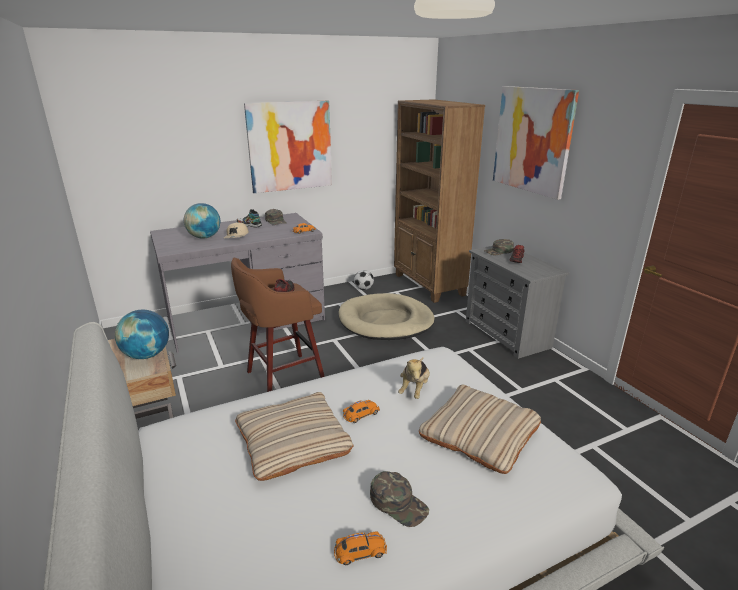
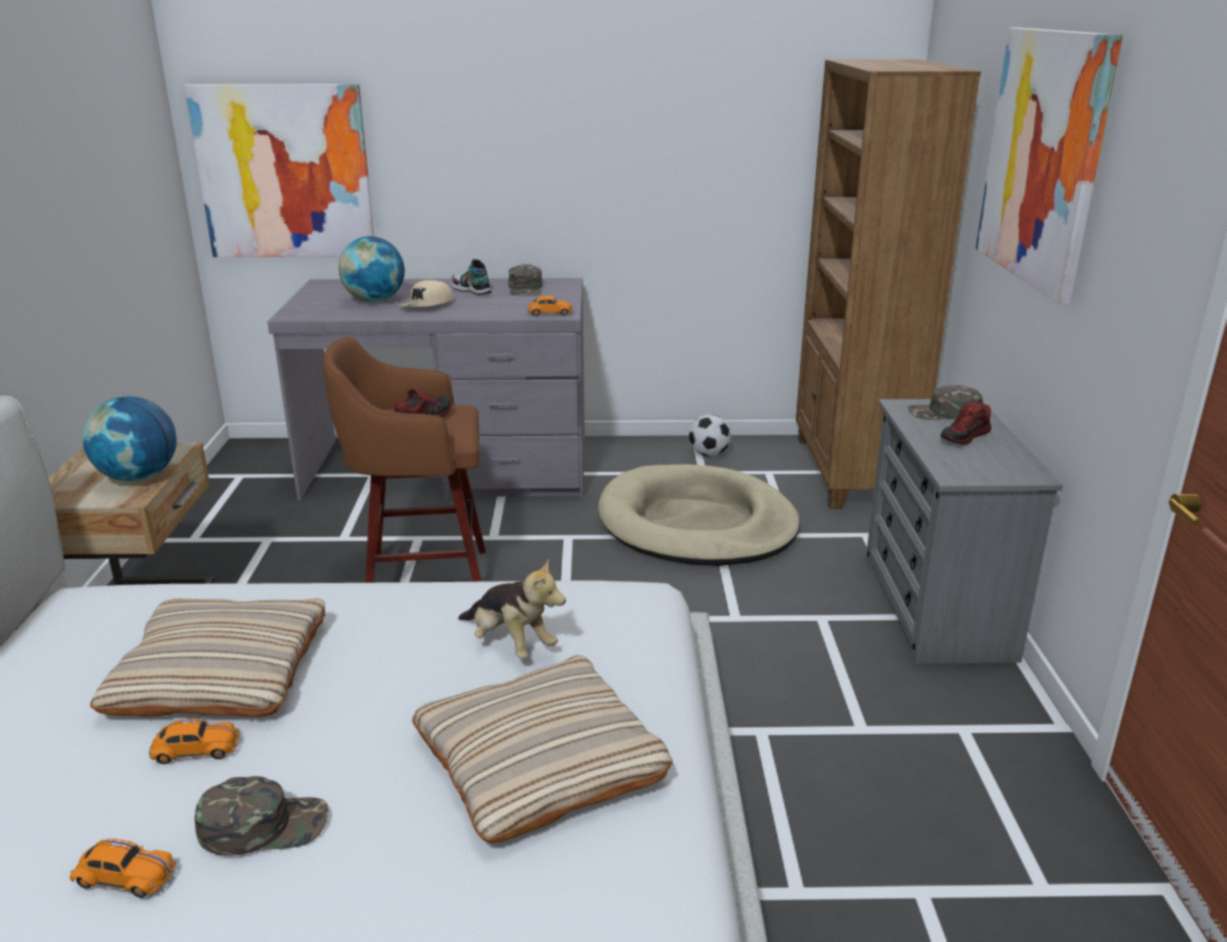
camera: 25 degrees right, 0 degrees up
(290, 146) = (580, 145): picture -> picture (284, 172)
(361, 414) = (369, 660): orange toy car -> orange toy car (195, 750)
(398, 503) = (264, 825): green cap -> green cap turned 75 degrees counterclockwise
(414, 389) = (510, 644): plush toy -> plush toy turned 90 degrees counterclockwise

